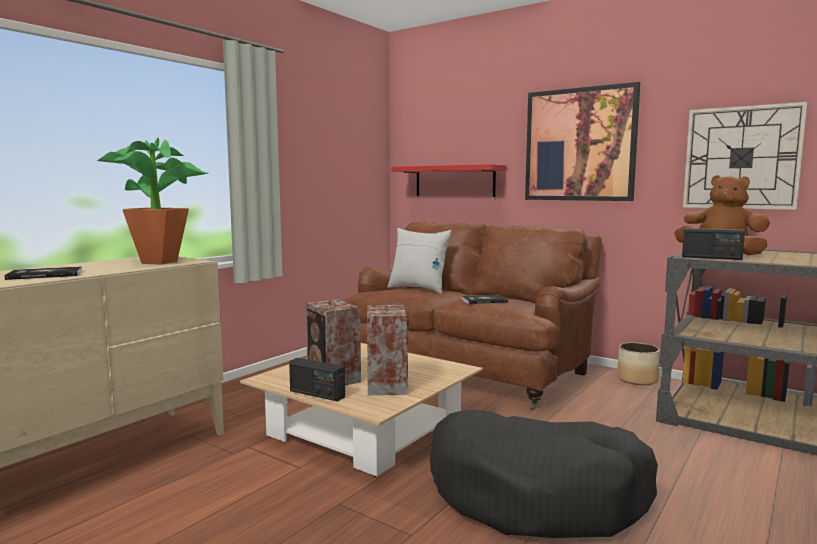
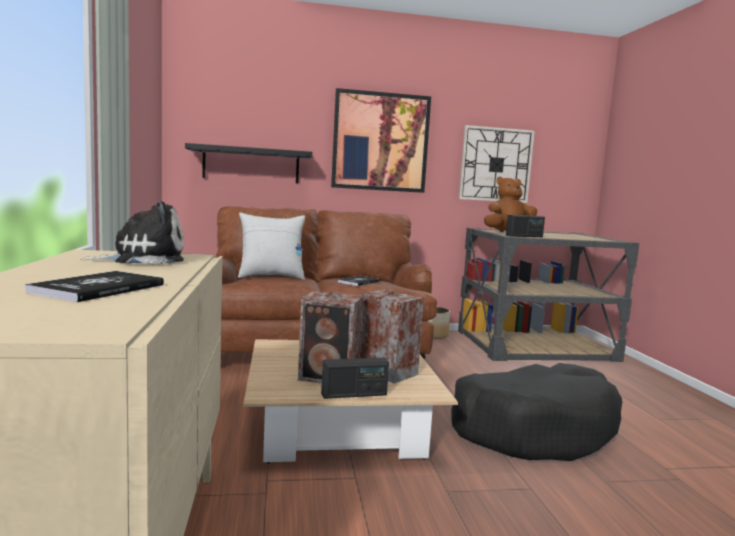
camera: 45 degrees left, 0 degrees up
(156, 261) = (143, 259): potted plant -> plush toy
(454, 181) = (251, 165): red shelf -> black shelf

